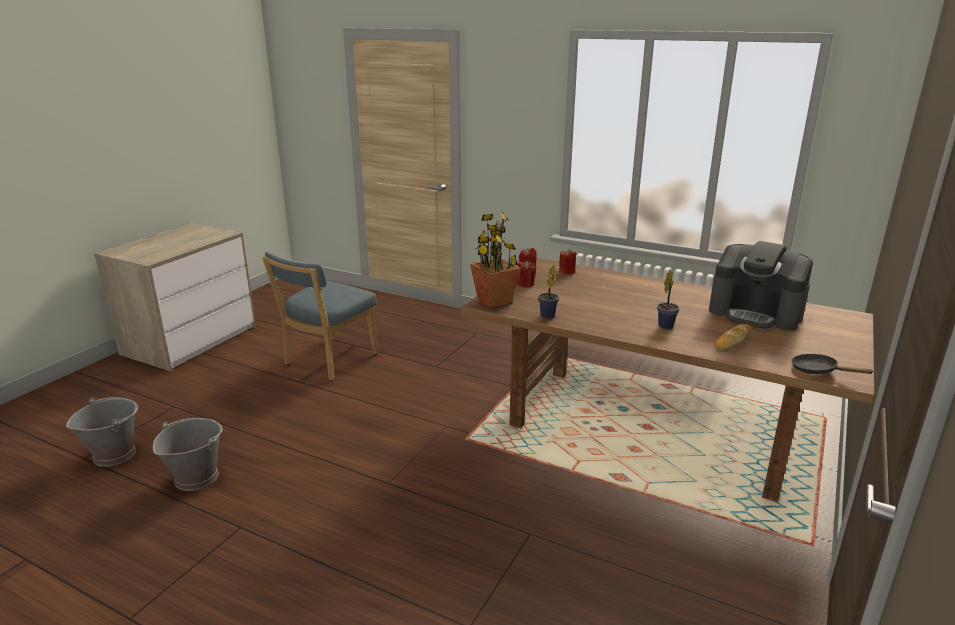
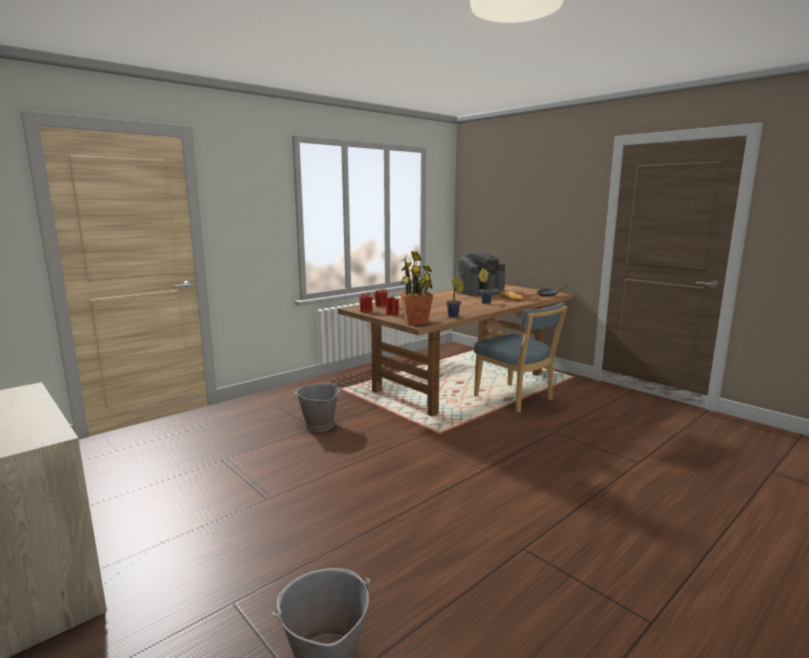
camera: 70 degrees left, 10 degrees down
(196, 477) = (425, 578): grey bucket -> grey bucket (319, 425)
(328, 360) = (240, 477): blue chair -> blue chair (516, 399)

